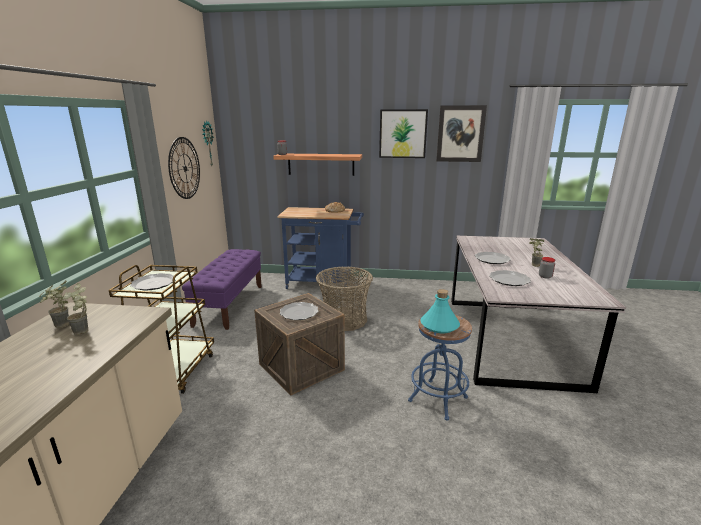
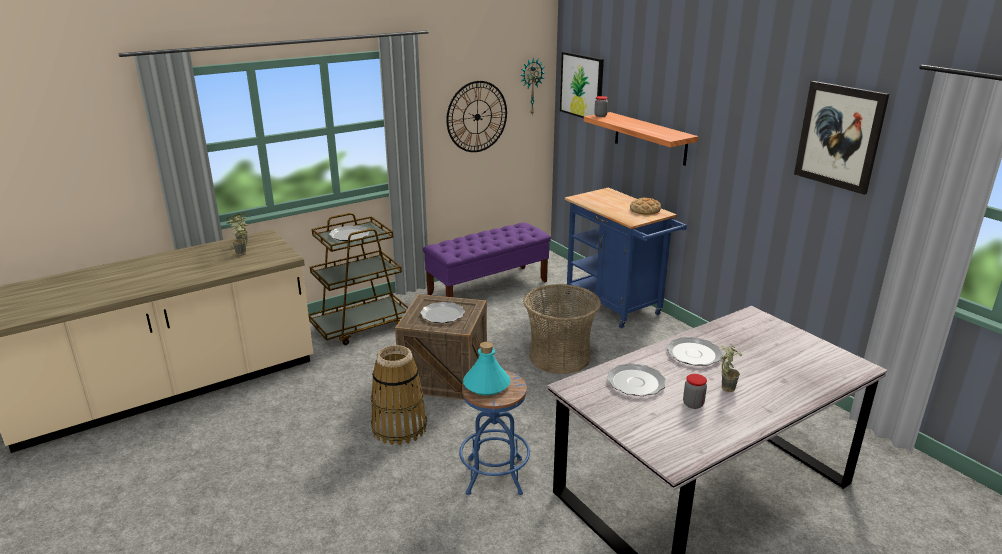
camera: 50 degrees right, 5 degrees up
(335, 416) = (399, 428): none -> basket
(402, 134) = (754, 117): picture -> picture (582, 86)

